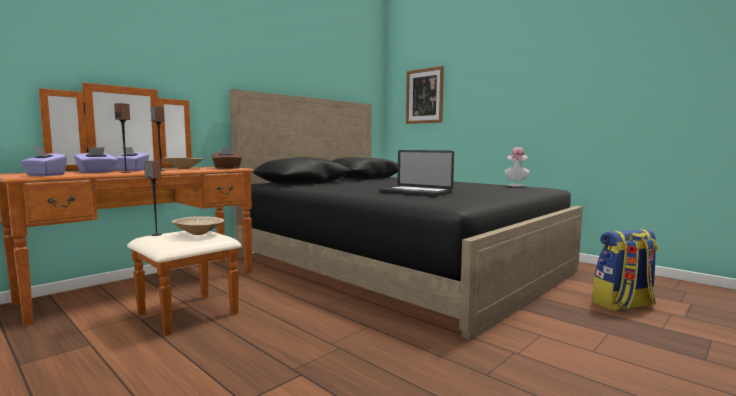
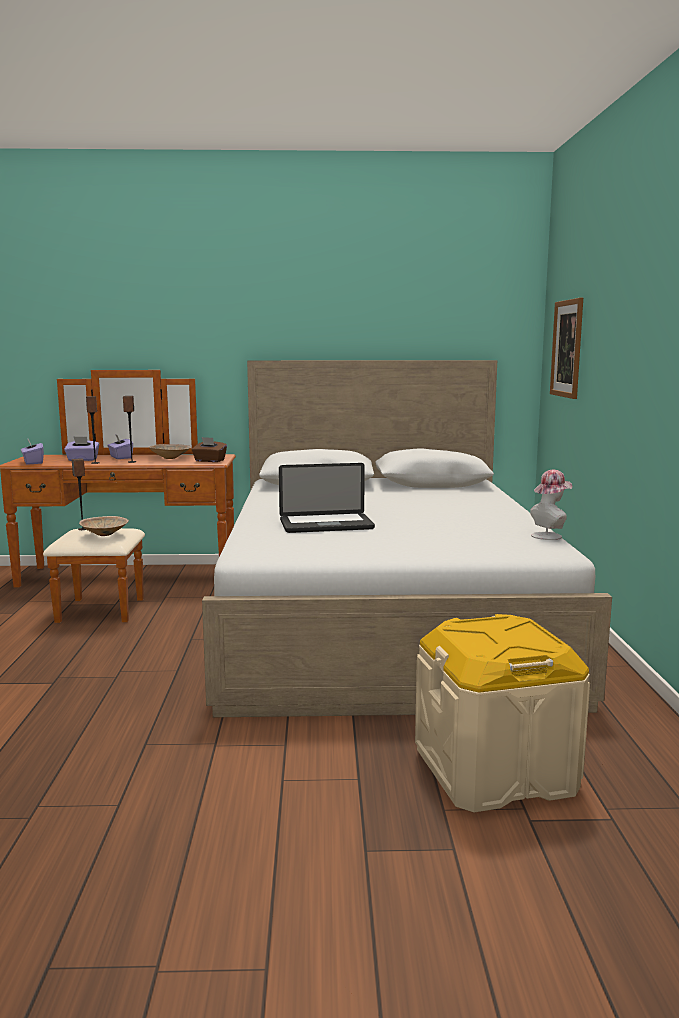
camera: 45 degrees right, 5 degrees up
(398, 264) = (385, 620): black bed -> white bed
(415, 192) = (326, 525): laptop -> laptop turned 90 degrees counterclockwise
(623, 305) = (494, 770): backpack -> beige storage box

